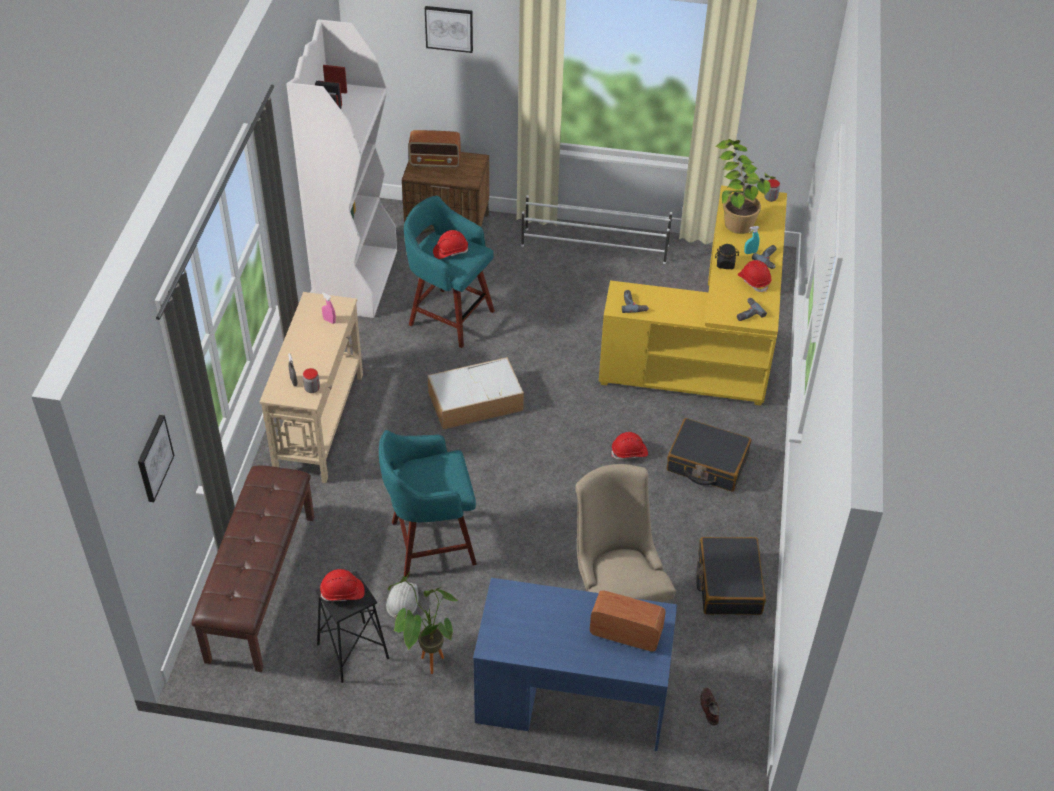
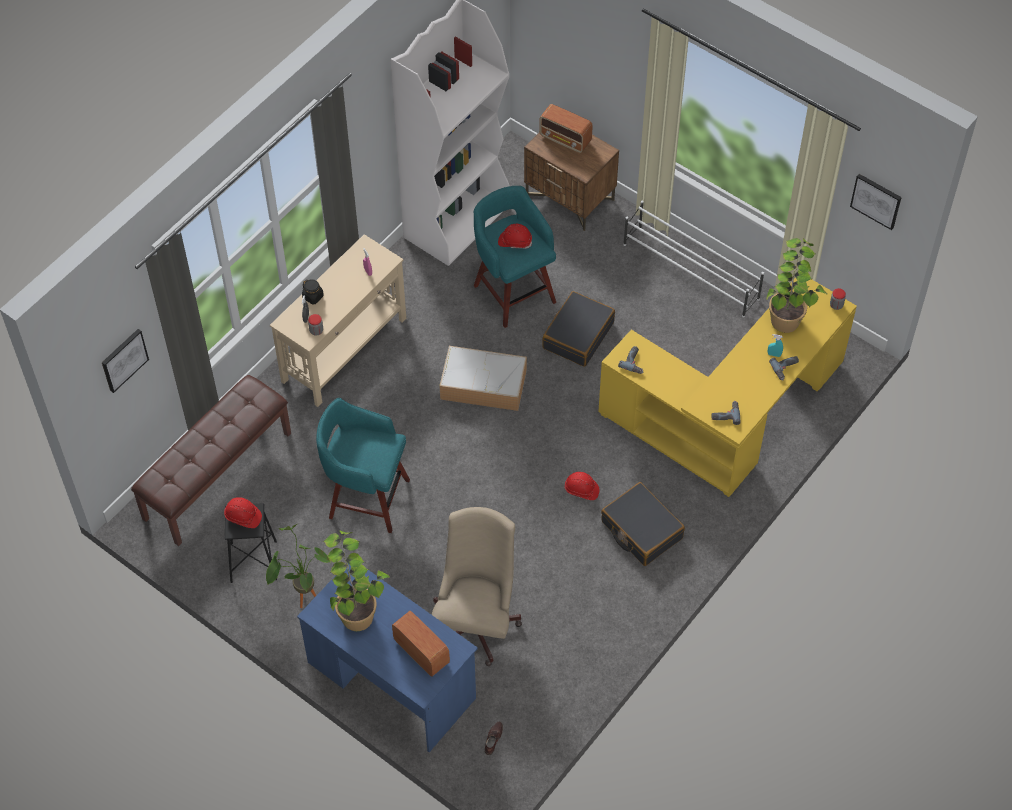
camera: 30 degrees right, 10 degrees up
(402, 601) = (315, 537): white hard hat -> none
(449, 28) = (596, 31): picture -> picture (876, 200)
(525, 617) = (355, 602): none -> potted plant
(725, 264) = (742, 357): black jar -> black jar (313, 297)
(728, 583) = (582, 645): black suitcase -> black suitcase (578, 335)
(754, 281) = (755, 385): red hard hat -> none

